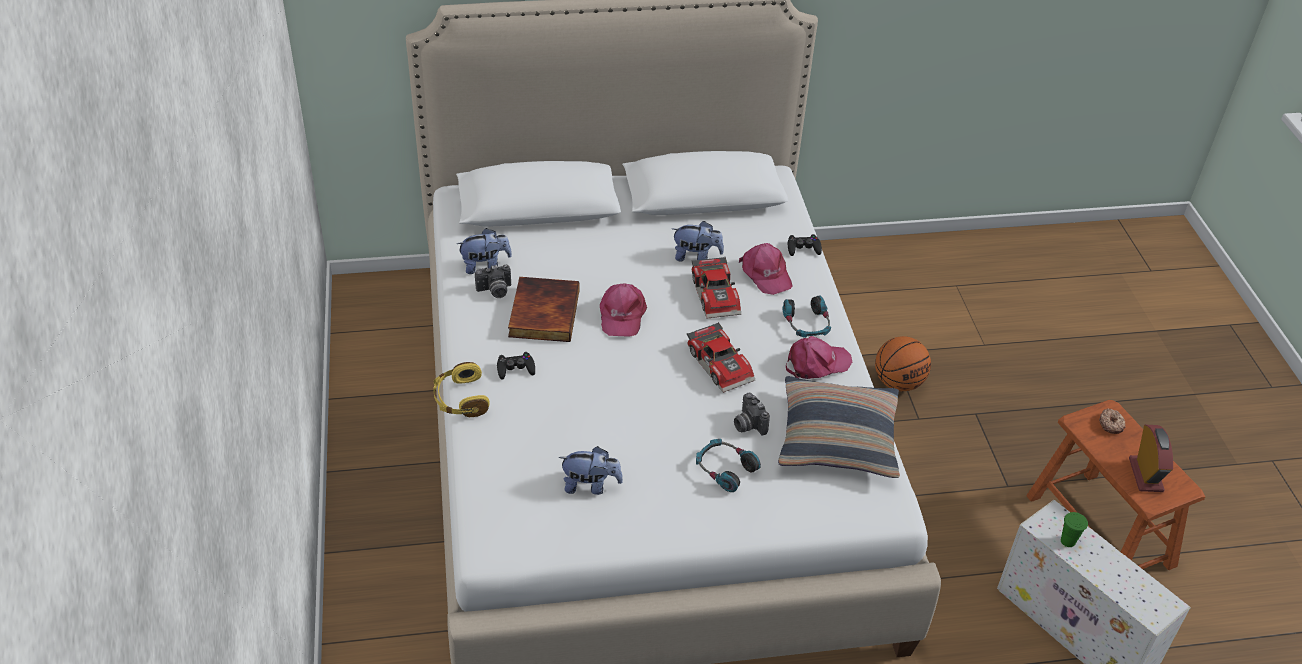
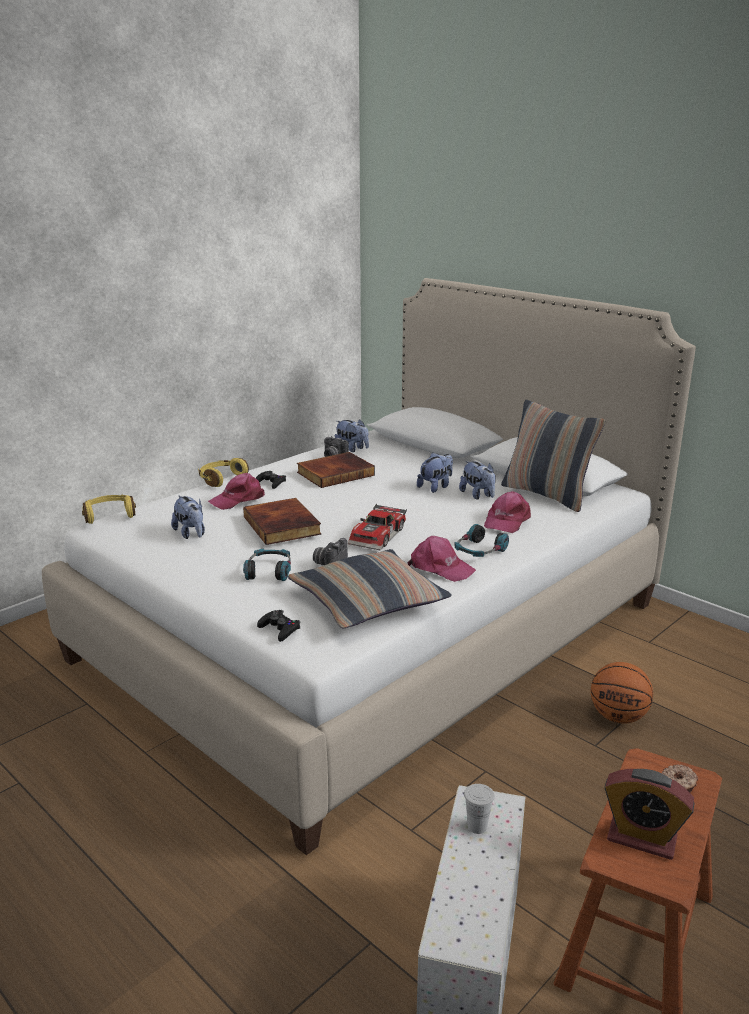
camera: 55 degrees right, 20 degrees down
(474, 529) = (109, 515): none -> yellow headphones
(621, 315) = (373, 492): pink cap -> pink cap (238, 499)
(641, 413) = (283, 525): none -> book
(648, 269) = (436, 487): none -> plush toy
(717, 294) = (451, 513): toy car -> none
(738, 218) = (547, 495): none -> pillow
(803, 248) = (563, 524): black game controller -> black game controller (279, 629)
(1068, 541) = (477, 826): green cup -> white cup
(1145, 475) = (641, 839): alarm clock -> alarm clock turned 60 degrees clockwise

